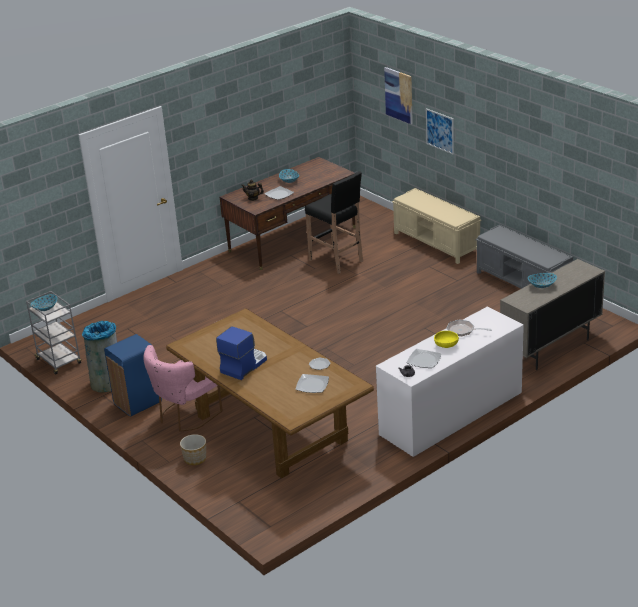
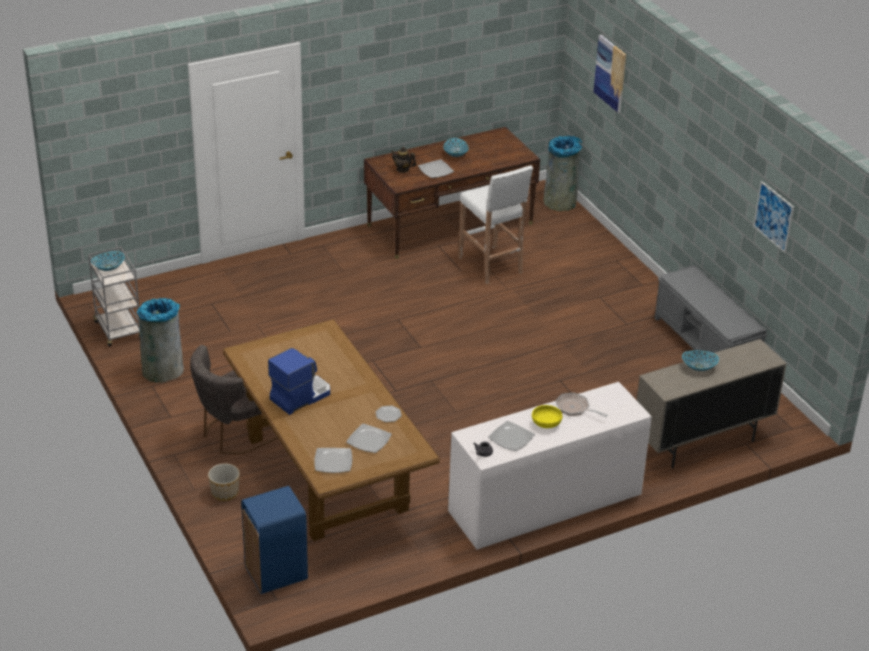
camera: 10 degrees right, 5 degrees up
(138, 403) = (188, 405): blue trash can -> blue trash can (276, 573)
(185, 416) = (234, 435): pink chair -> grey chair
(290, 405) = (333, 462): none -> plate
(337, 261) = (491, 266): black stool -> white stool
(370, 208) = (560, 201): none -> grey trash can
(436, 243) = (622, 267): beige bench -> none
(440, 131) = (647, 131): picture -> picture (773, 216)

